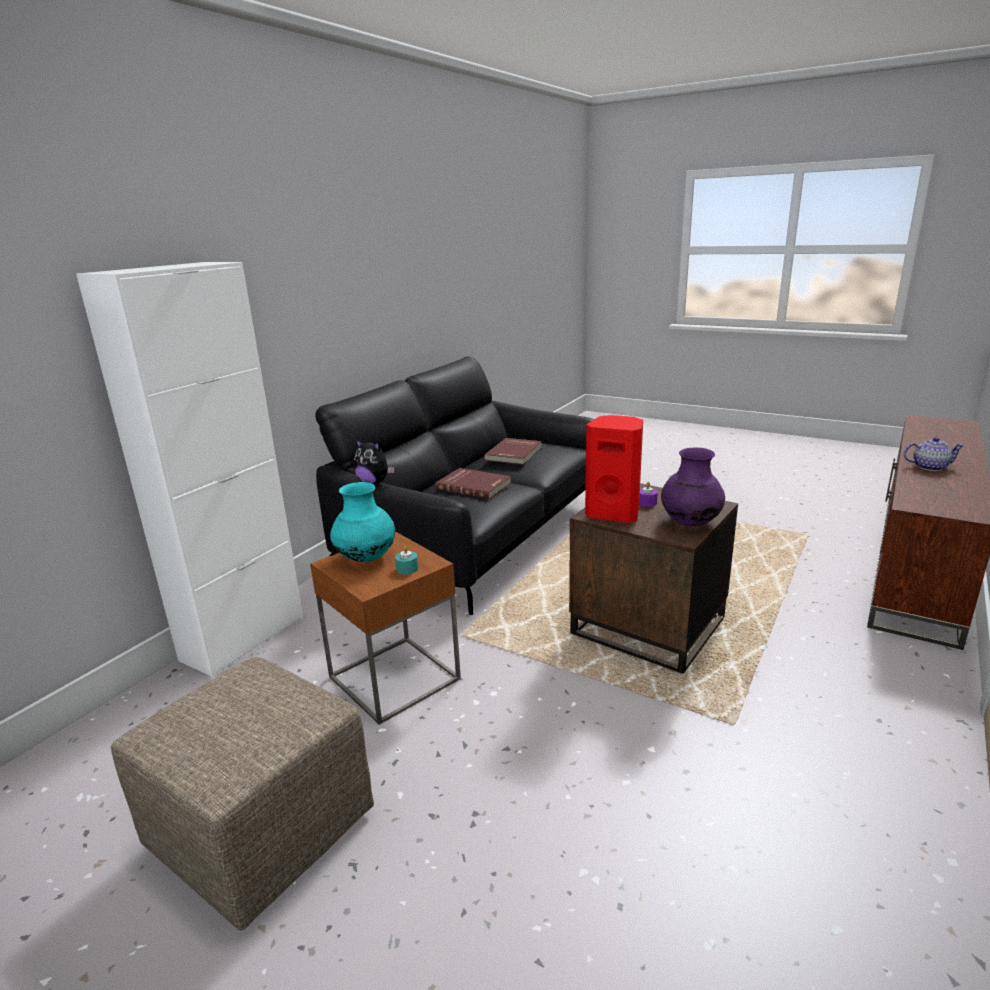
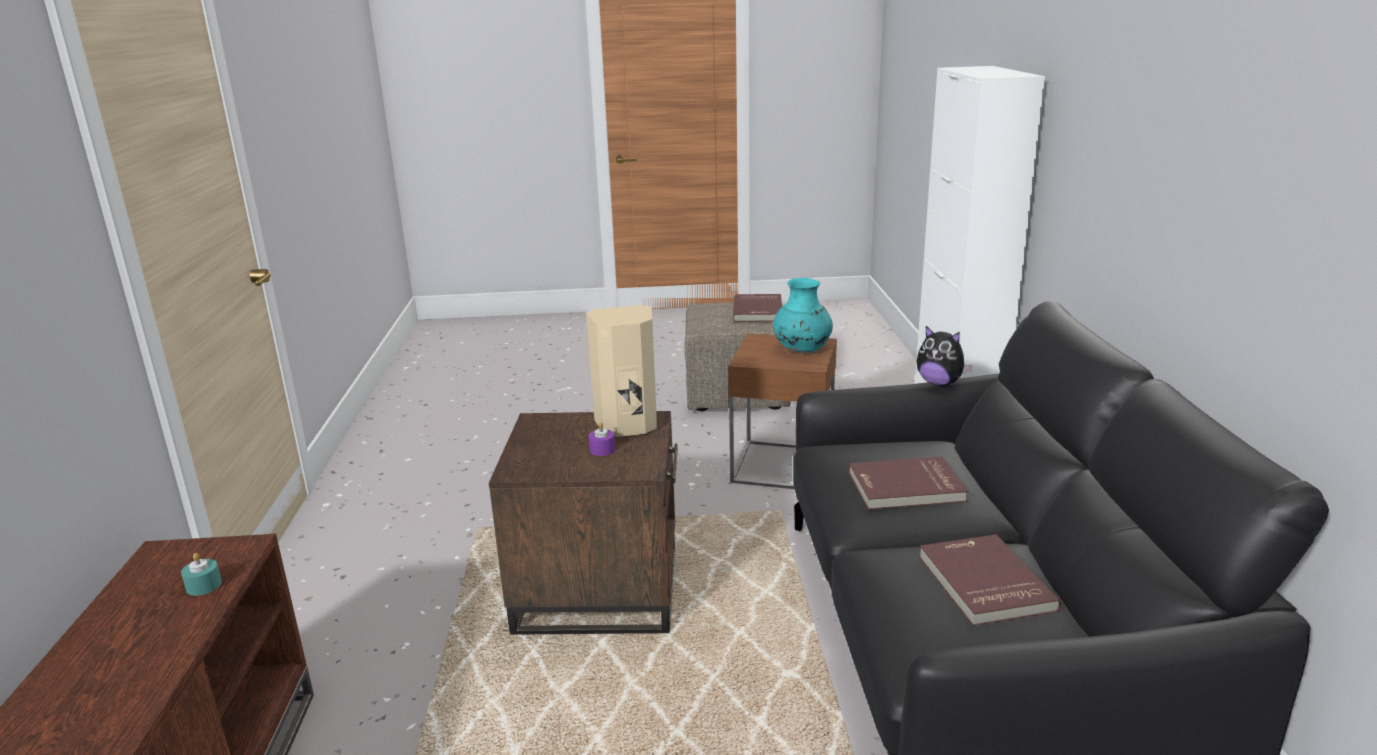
camera: 145 degrees right, 0 degrees up
(209, 703) = (759, 311): none -> red book
(374, 482) = (939, 383): plush toy -> plush toy turned 135 degrees counterclockwise
(407, 569) = (756, 353): turquoise candle -> turquoise candle (204, 585)
(614, 513) = (628, 426): red speaker -> beige speaker
(690, 522) = (537, 438): purple vase -> none
(929, 467) = (122, 683): teapot -> none

